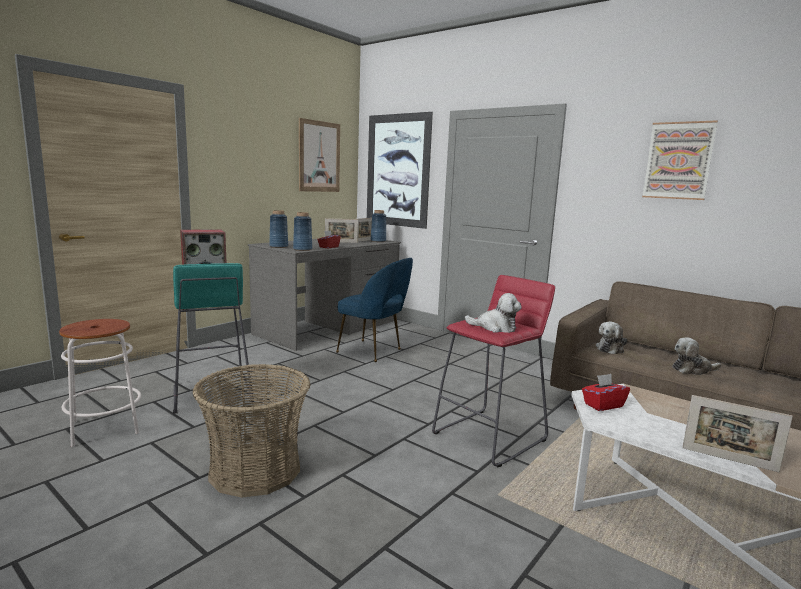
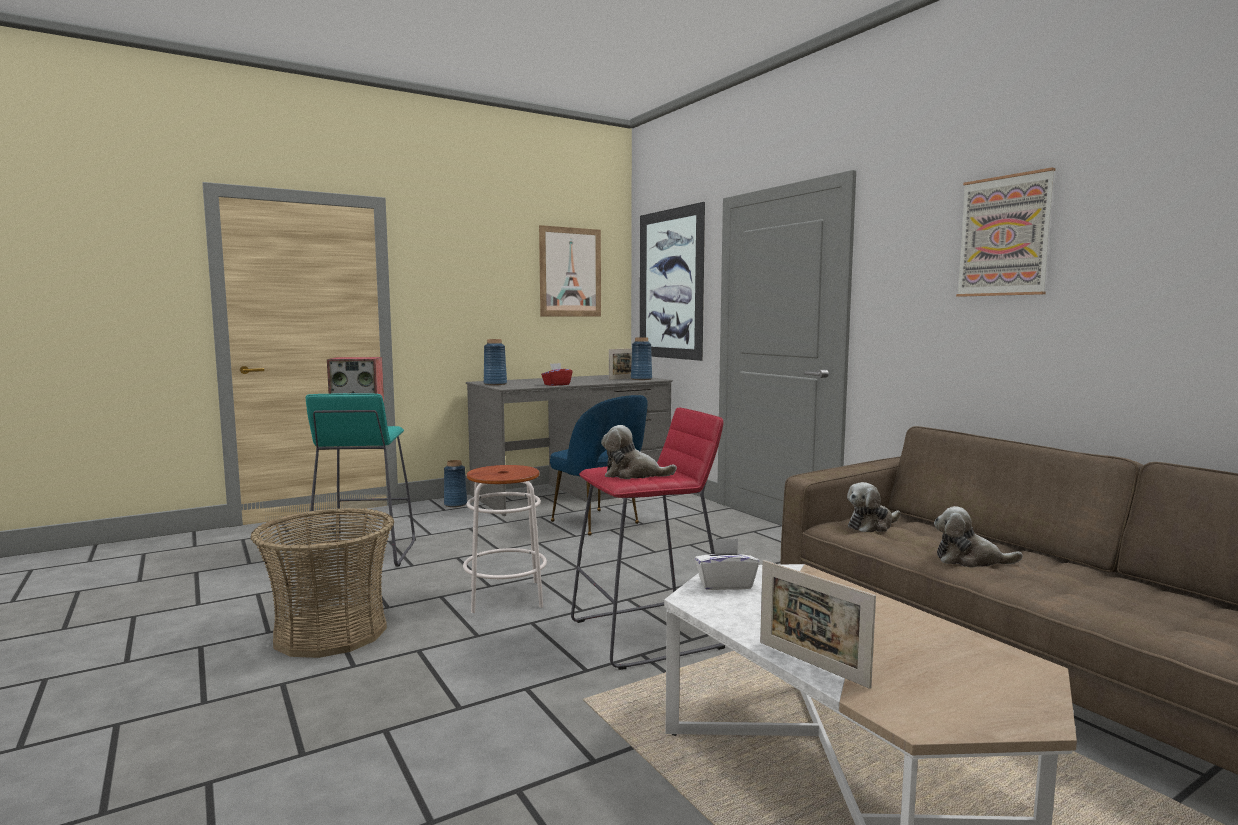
camera: 20 degrees right, 5 degrees down
(105, 427) = (230, 575): white stool -> white stool (506, 597)
(302, 249) = (517, 386): blue vase -> blue vase (455, 504)
(341, 242) = (587, 380): picture frame -> none
(495, 327) = (633, 475): plush toy -> plush toy turned 150 degrees clockwise
(603, 405) = (725, 584): red tissue box -> white tissue box

